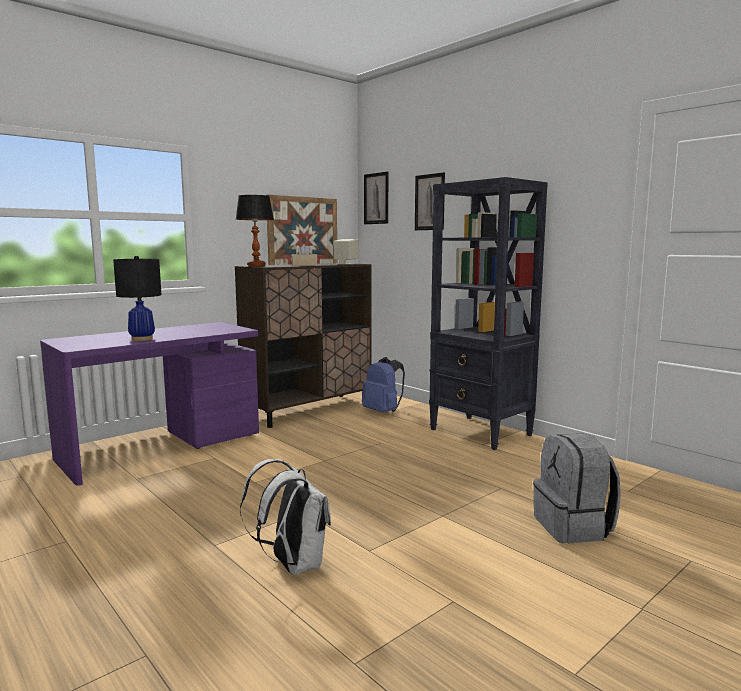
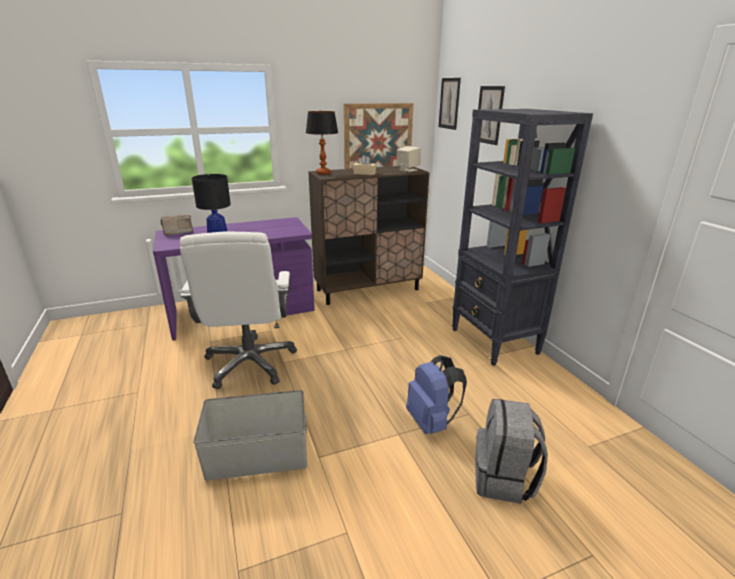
camera: 20 degrees right, 15 degrees up
(75, 339) = (177, 232): none -> radio
(211, 489) = (250, 363): none -> white office chair
(292, 564) = (257, 455): white backpack -> grey storage box
(383, 412) = (425, 301): blue backpack -> blue backpack (432, 422)

